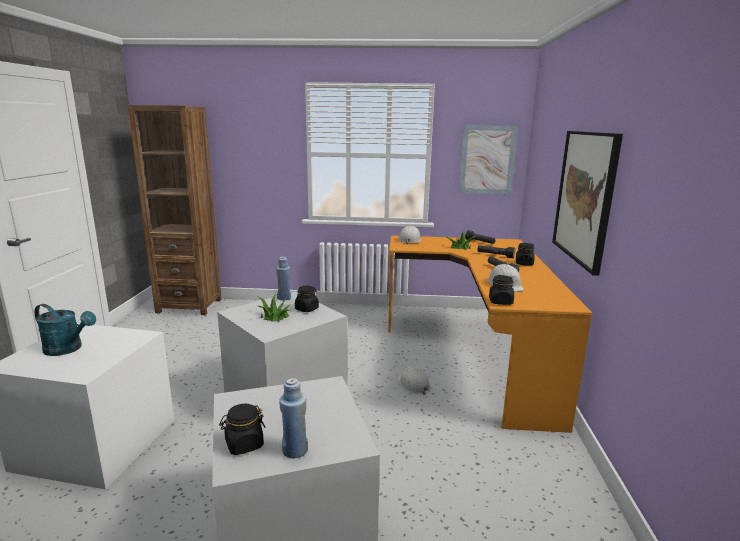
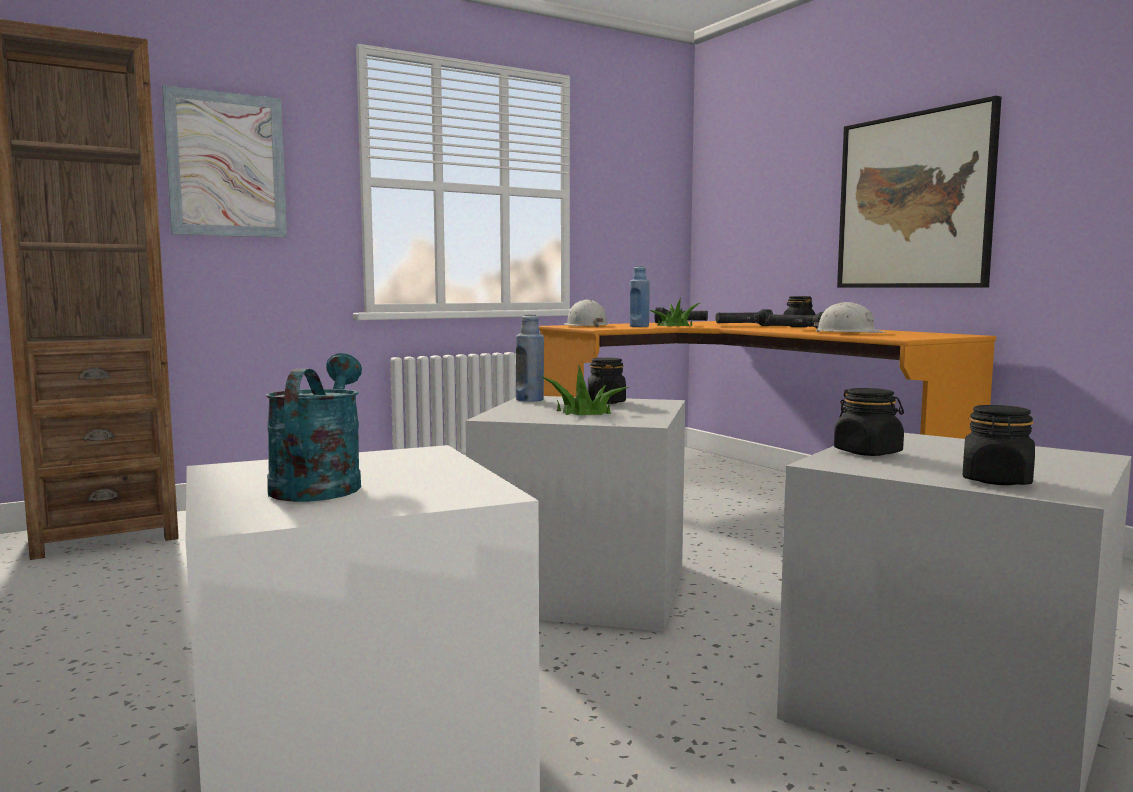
camera: 35 degrees left, 10 degrees down
(68, 349) = (320, 484): turquoise watering can -> turquoise watering can turned 75 degrees counterclockwise
(295, 450) = (1059, 471): blue bottle -> blue bottle (639, 326)
(413, 384) = (735, 531): white hard hat -> none
(487, 160) = (645, 204): picture -> picture (226, 165)
(500, 302) = (898, 337): black jar -> black jar (868, 452)

